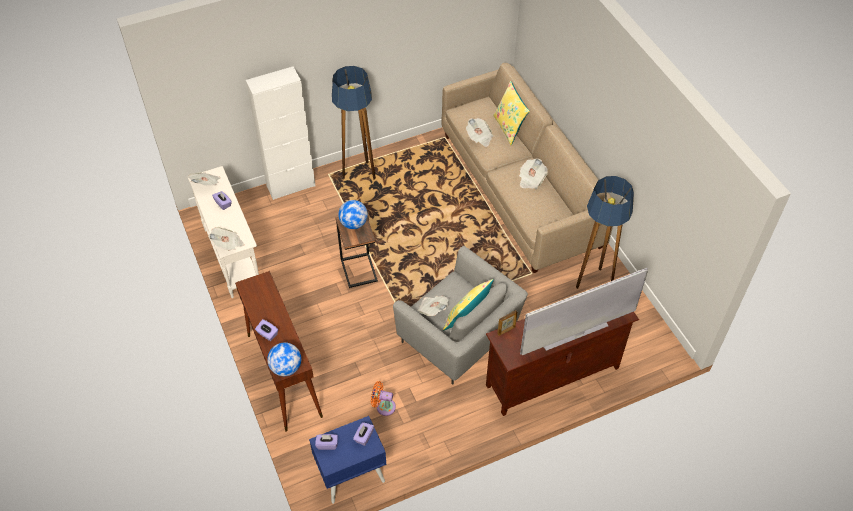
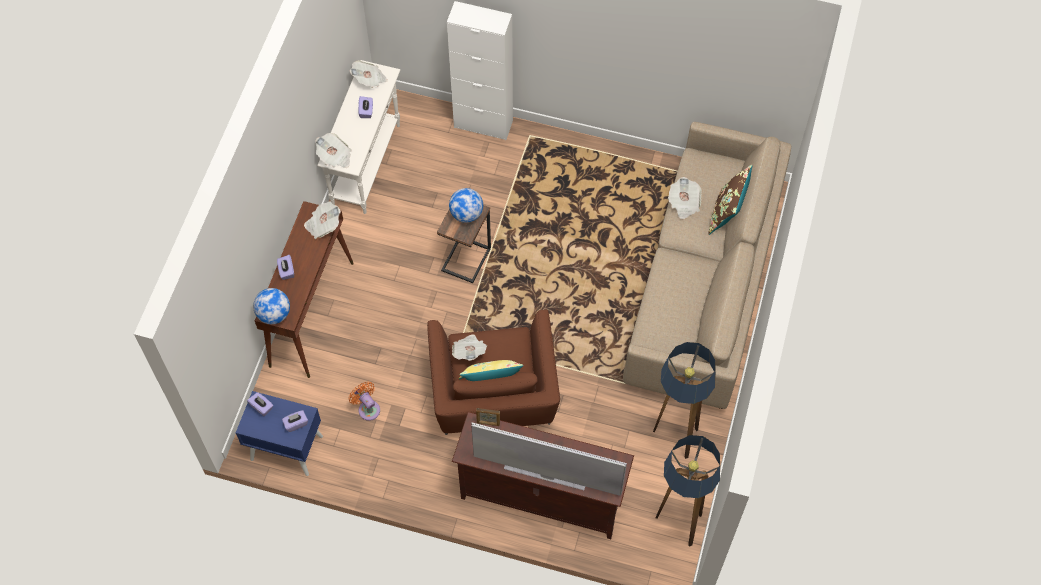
camera: 40 degrees right, 10 degrees up
(358, 174) = (558, 155): floor lamp -> floor lamp (677, 524)
(459, 338) = (493, 395): grey armchair -> brown armchair
(509, 128) = (726, 213): yellow pillow -> brown pillow
(531, 179) = (690, 287): newspaper -> newspaper (323, 225)

